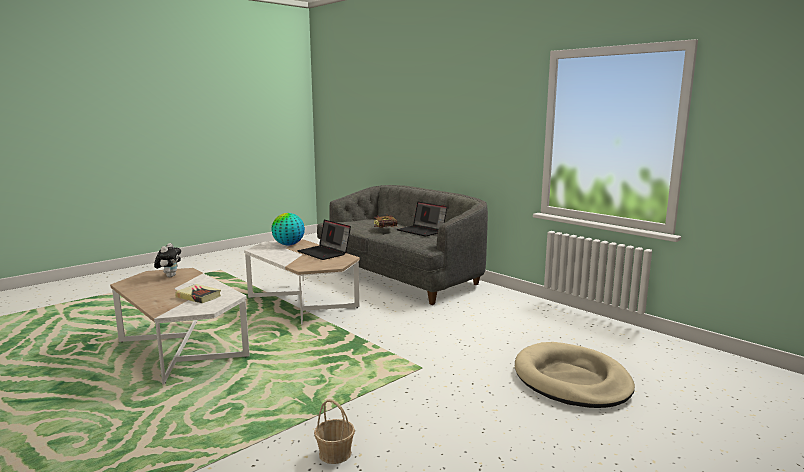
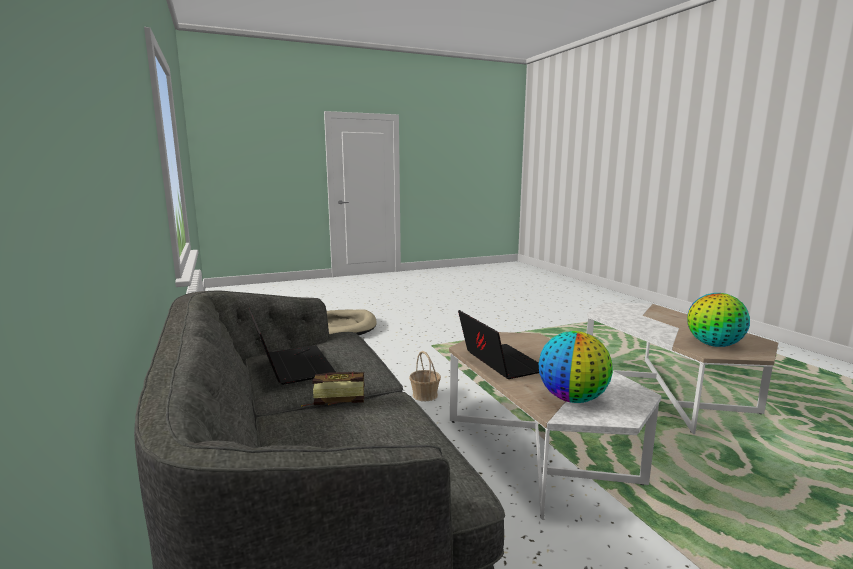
camera: 160 degrees left, 0 degrees up
(169, 276) = (714, 345): plush toy -> globe
(198, 296) = (635, 315): book -> none
(335, 453) = (509, 320): basket -> basket (425, 395)

